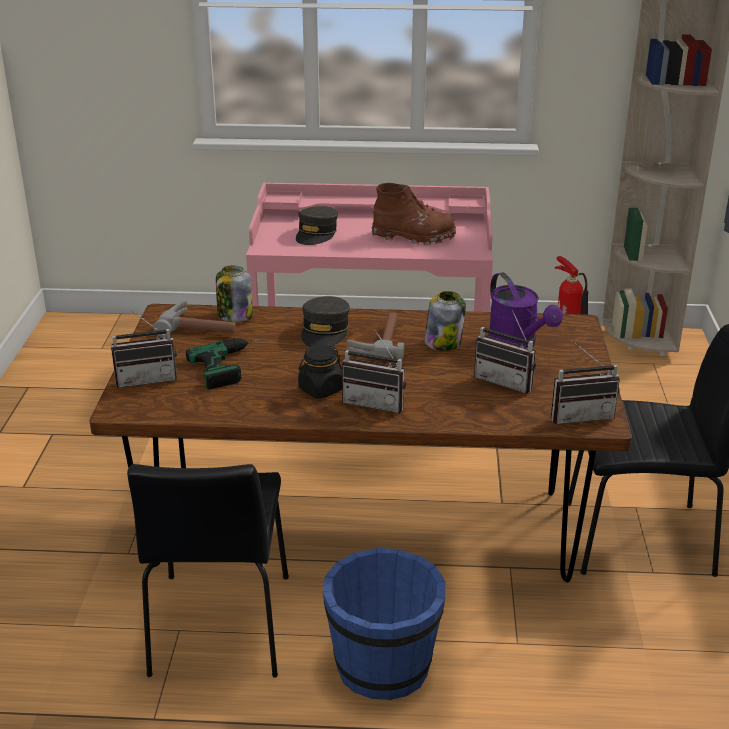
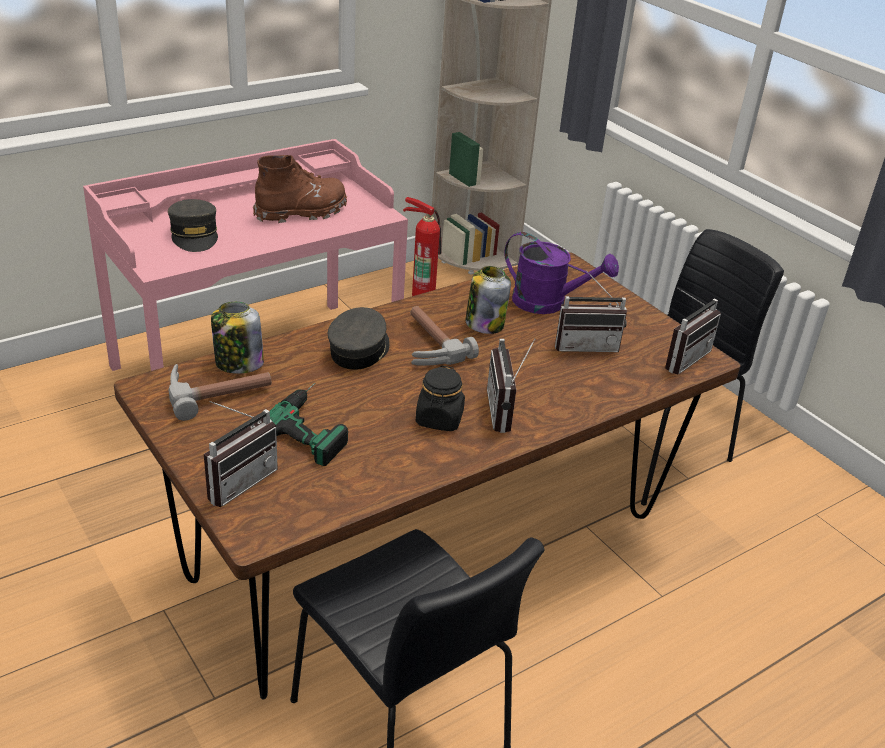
camera: 40 degrees left, 5 degrees up
(325, 332) = (359, 350): grey cap -> grey cap turned 135 degrees counterclockwise
(376, 402) = (507, 412): radio -> radio turned 105 degrees clockwise
(383, 665) = (585, 679): blue bucket -> none

